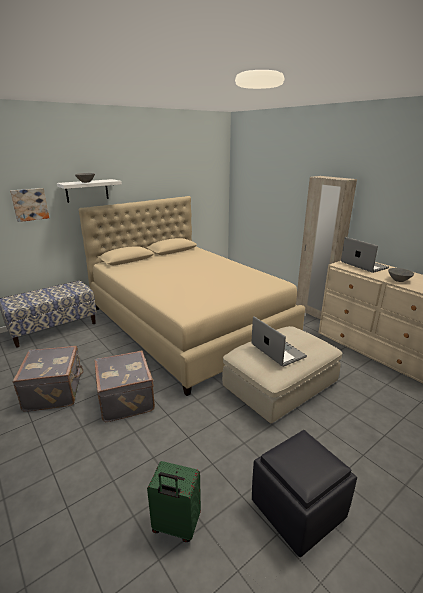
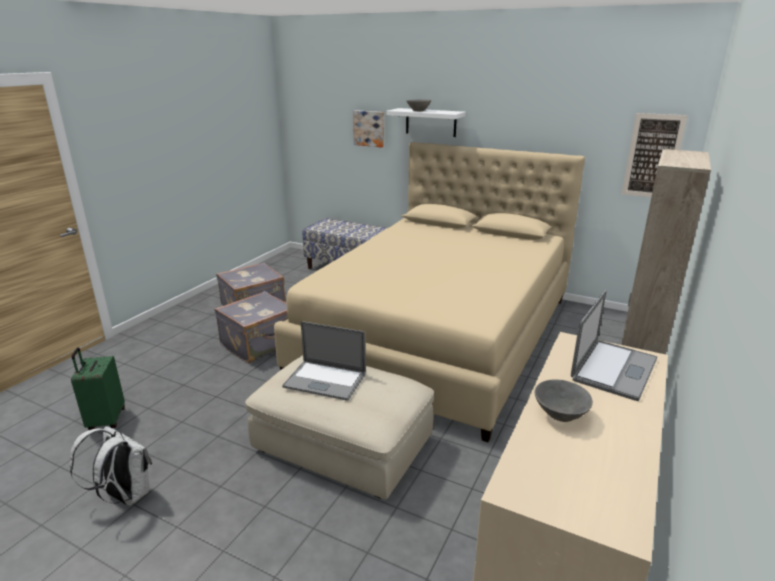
camera: 65 degrees right, 0 degrees up
(213, 190) = (653, 156): none -> picture
(278, 350) = (325, 380): laptop -> laptop turned 75 degrees clockwise
(298, 510) = (125, 496): black ottoman -> white backpack

